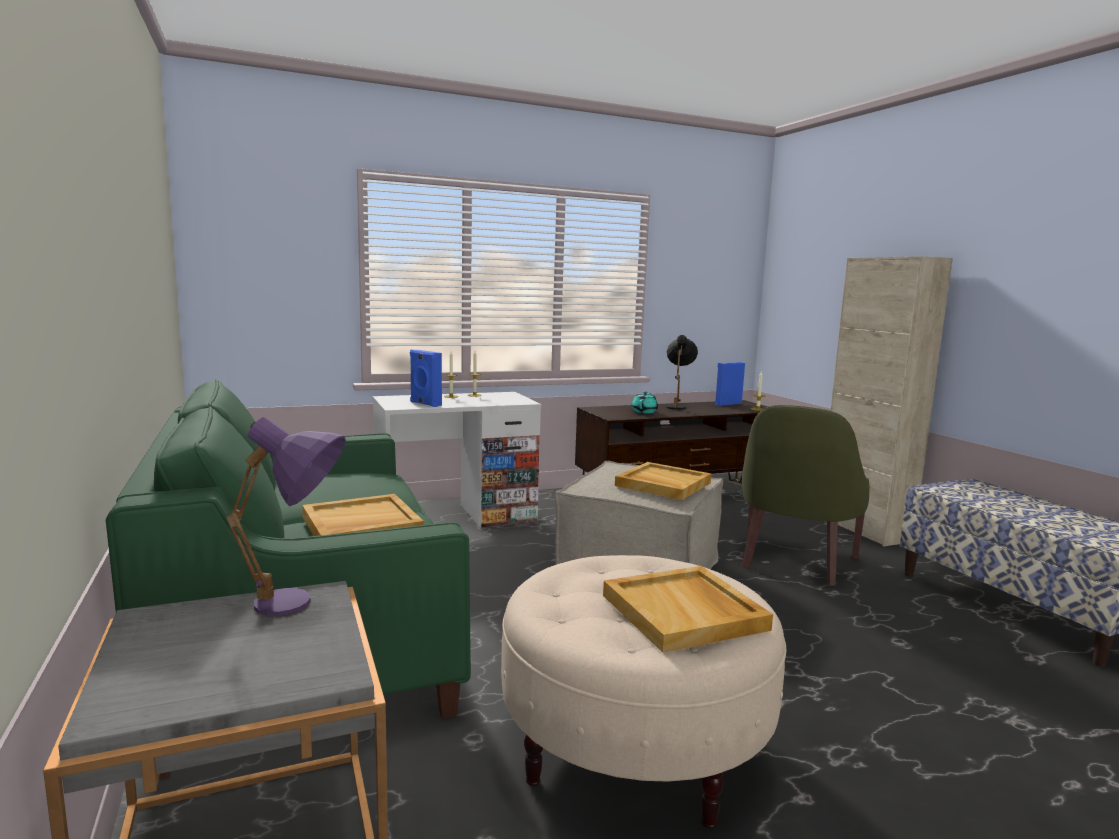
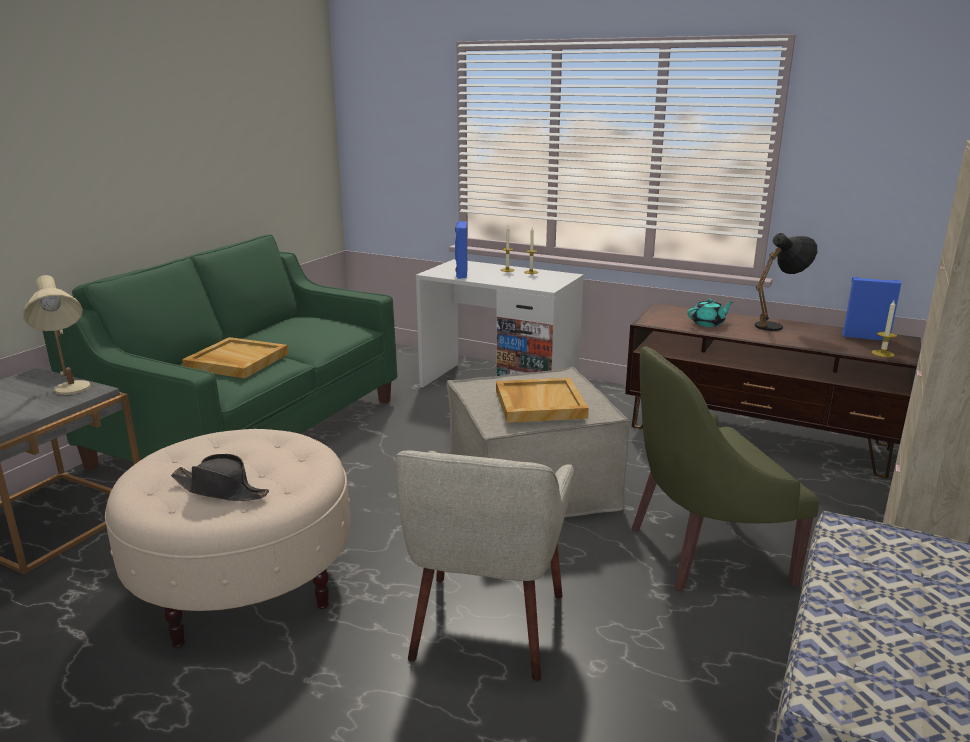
camera: 50 degrees right, 10 degrees up
(299, 607) = (71, 393): purple table lamp -> beige table lamp
(685, 612) = (221, 490): beige tray -> black hat
(820, 659) = (486, 626): none -> beige armchair

